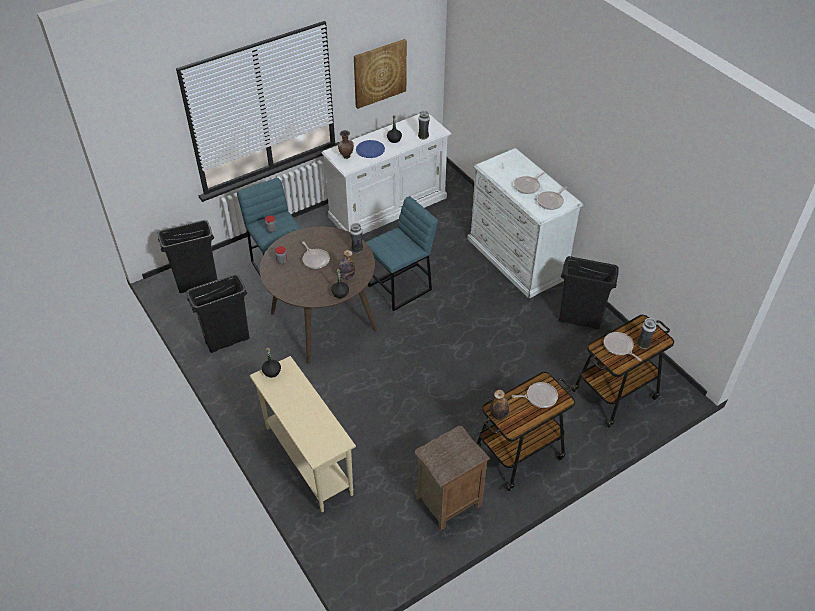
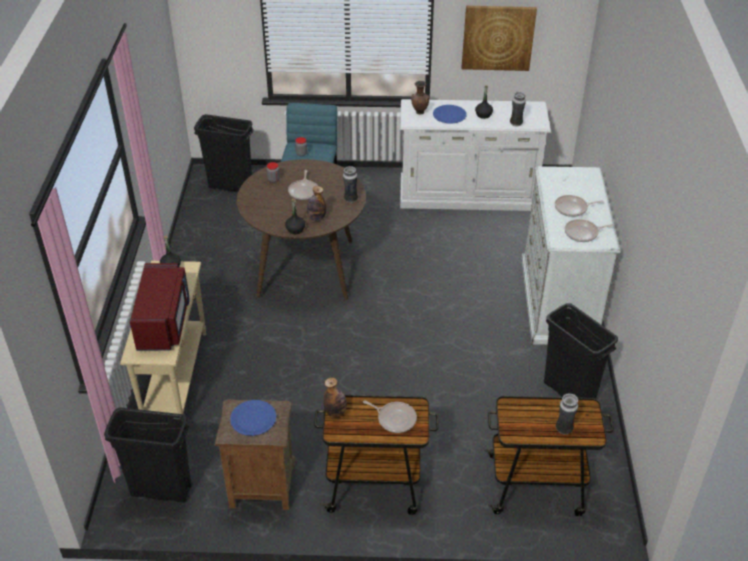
camera: 35 degrees right, 5 degrees down
(227, 341) = (208, 245): black trash can -> black trash can (160, 490)
(313, 418) = (164, 322): none -> red microwave
(401, 287) = (409, 272): blue stool -> none
(449, 452) = (253, 419): none -> blue plate
(619, 347) = (533, 417): frying pan -> none

